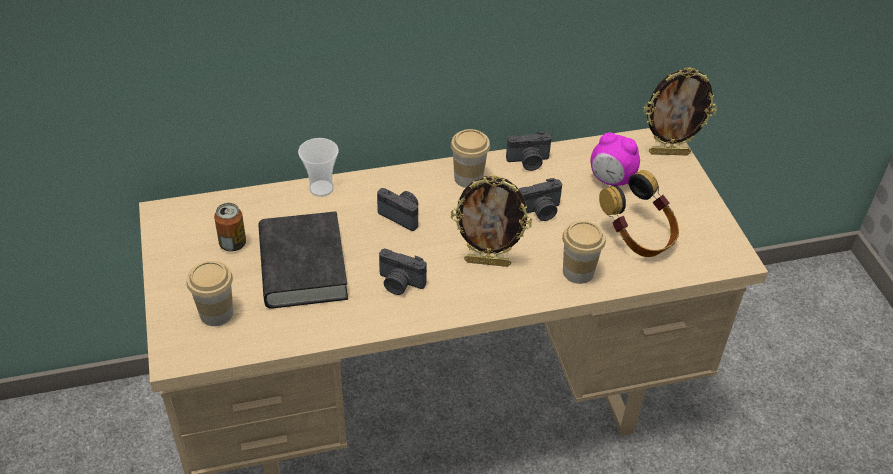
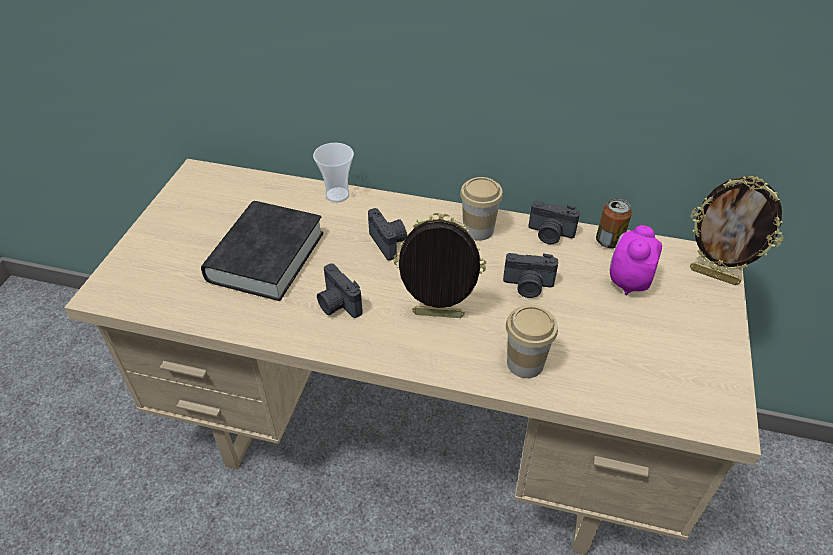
camera: 30 degrees right, 0 degrees up
(216, 313) = (164, 270): cup -> none
(233, 244) = (227, 216): can -> can (609, 241)
(487, 262) = (437, 316): picture frame -> picture frame turned 150 degrees clockwise
(611, 180) = (628, 281): alarm clock -> alarm clock turned 60 degrees clockwise
(638, 236) = (619, 351): headphones -> none

